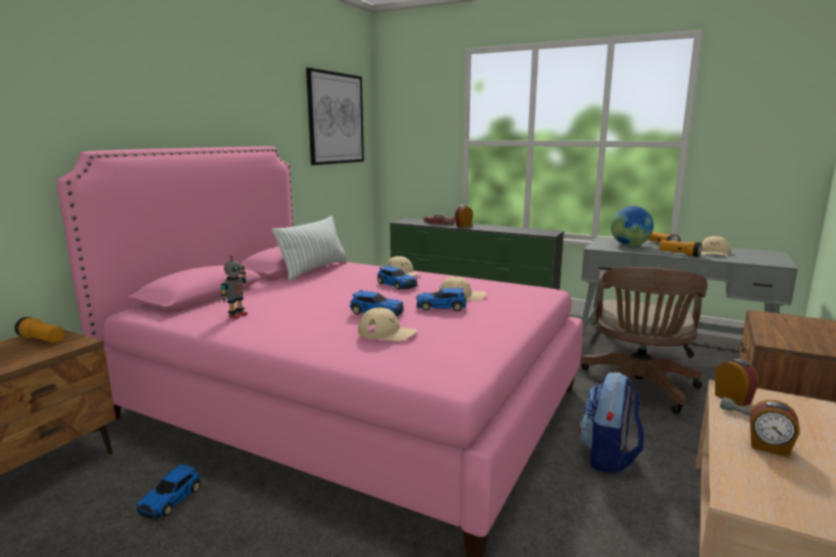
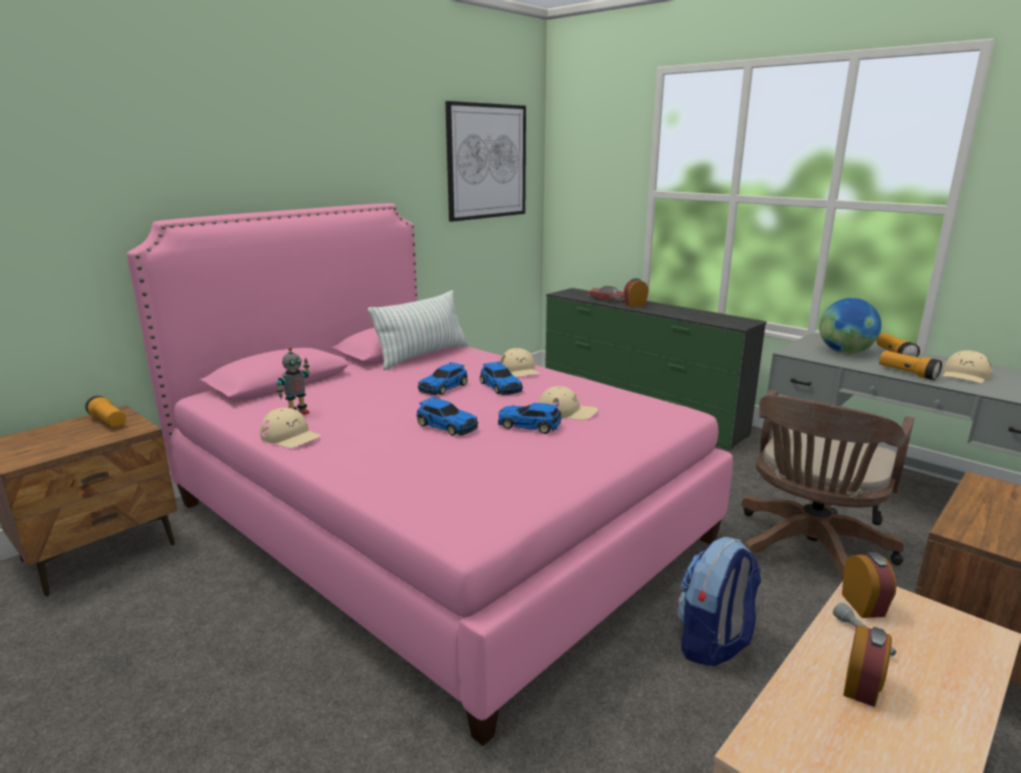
camera: 15 degrees right, 5 degrees up
(172, 499) = (207, 605): toy car -> toy car (444, 387)
(387, 333) = (436, 457): beige cap -> beige cap (290, 436)
(769, 447) = (862, 687): alarm clock -> alarm clock turned 105 degrees counterclockwise

